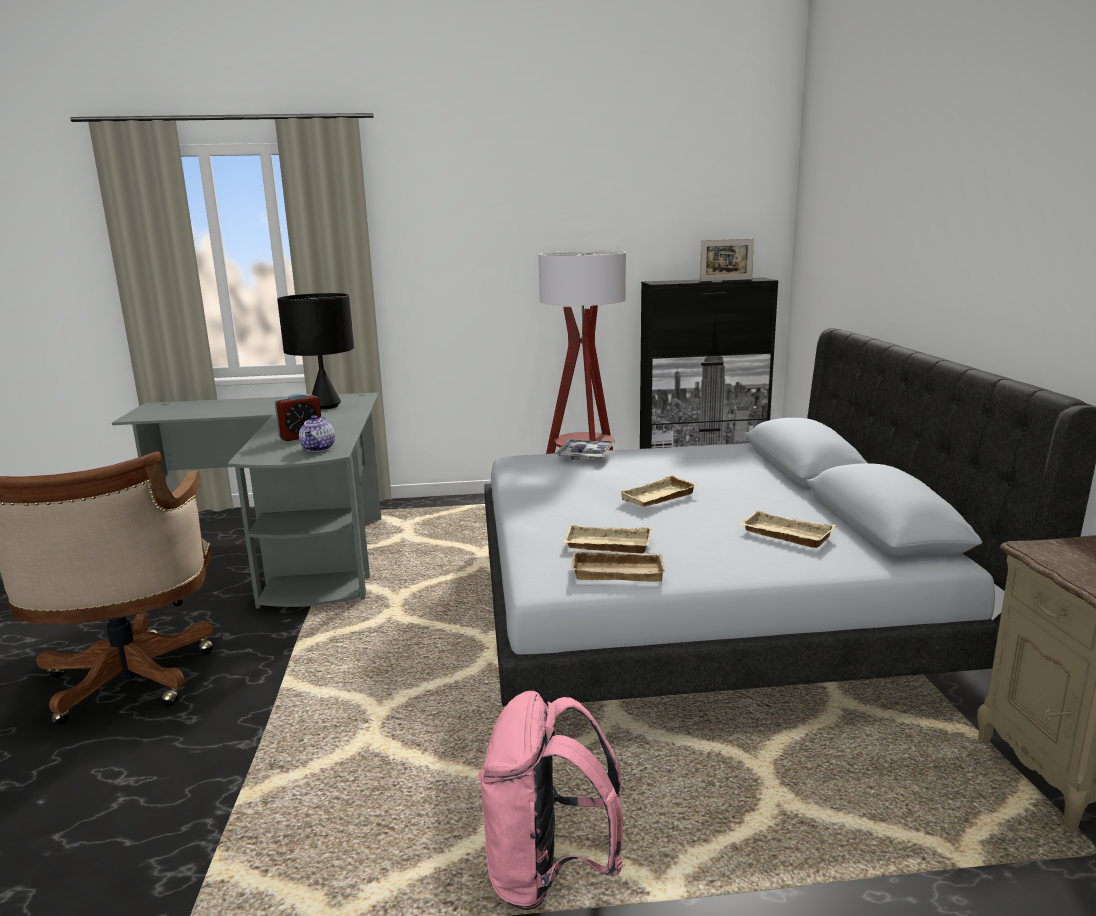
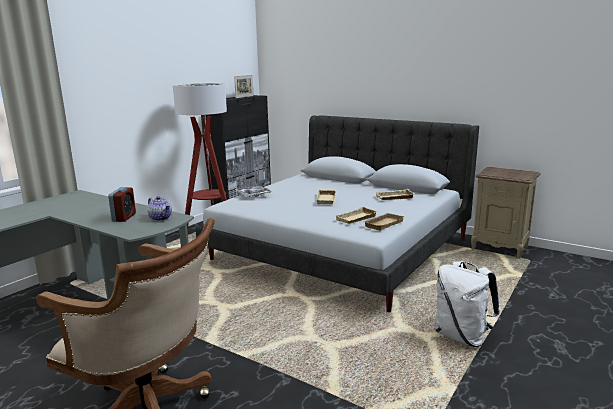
camera: 50 degrees left, 0 degrees up
(325, 406) = (73, 203): black table lamp -> none
(548, 872) = (462, 336): pink backpack -> white backpack

